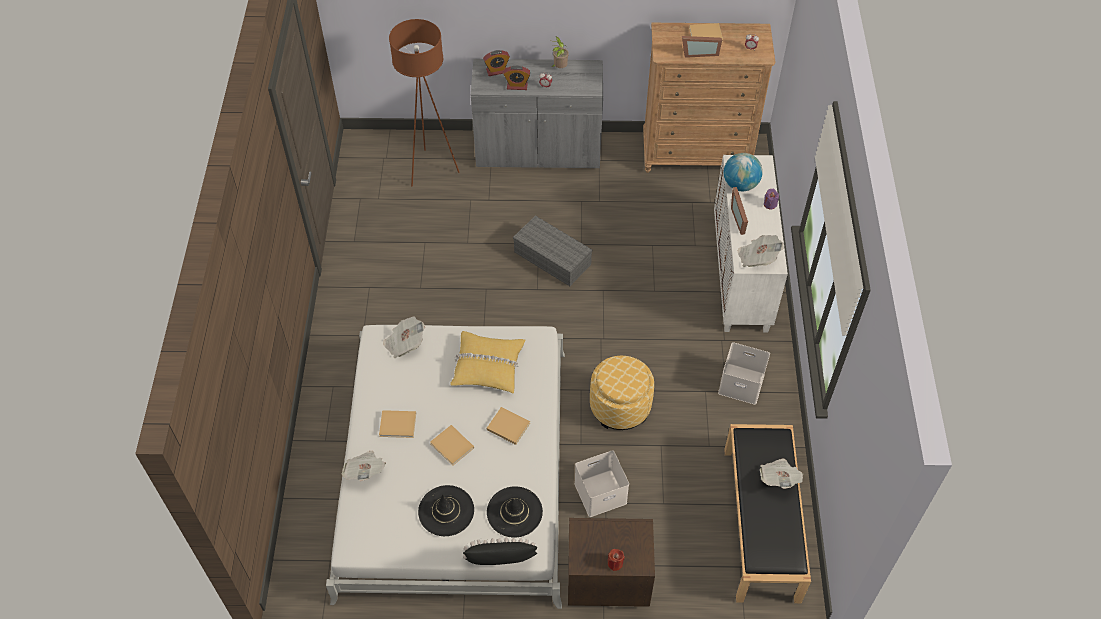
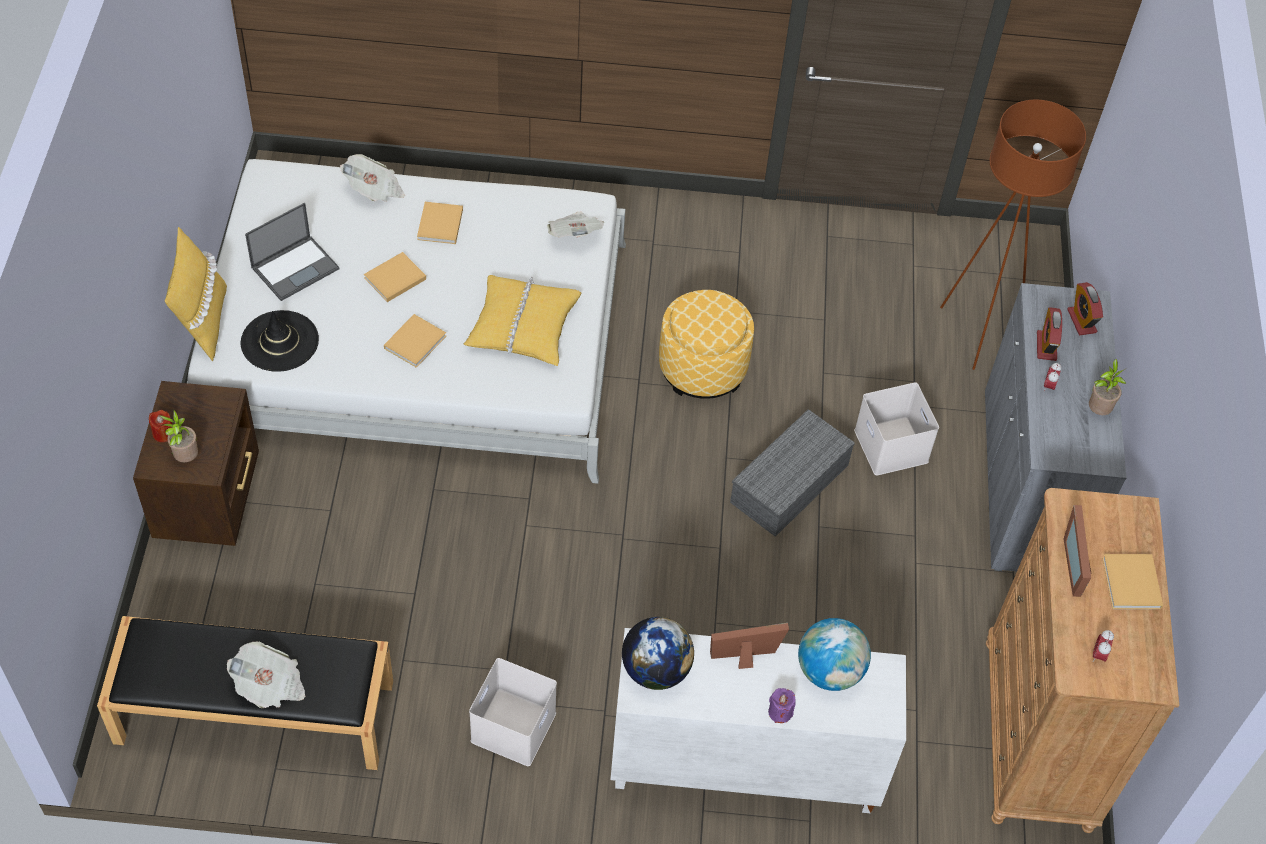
camera: 90 degrees right, 0 degrees up
(446, 511) = (296, 267): black hat -> laptop
(501, 567) = (203, 322): black pillow -> yellow pillow
(601, 492) = (349, 506): white storage box -> white storage box (893, 446)
(620, 406) = (492, 547): ottoman -> ottoman (702, 367)
(633, 545) = (185, 457): none -> potted plant
(757, 258) = (655, 670): newspaper -> globe

